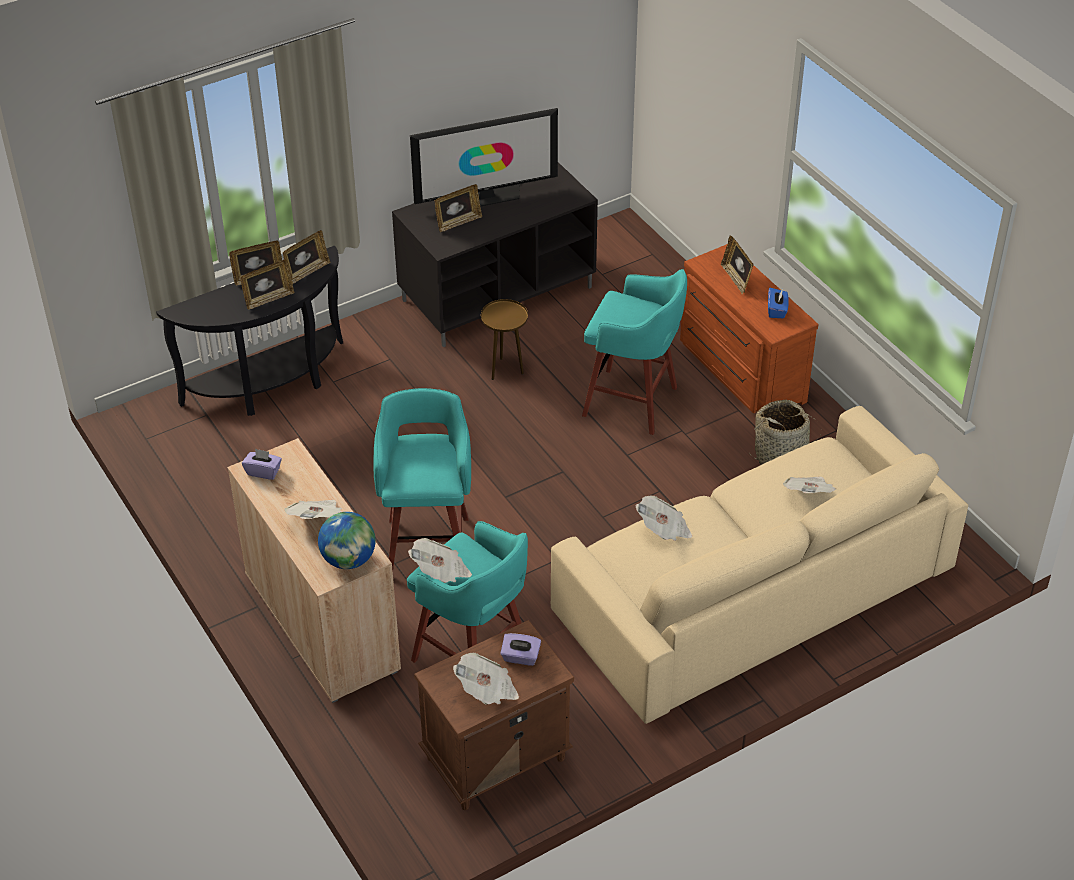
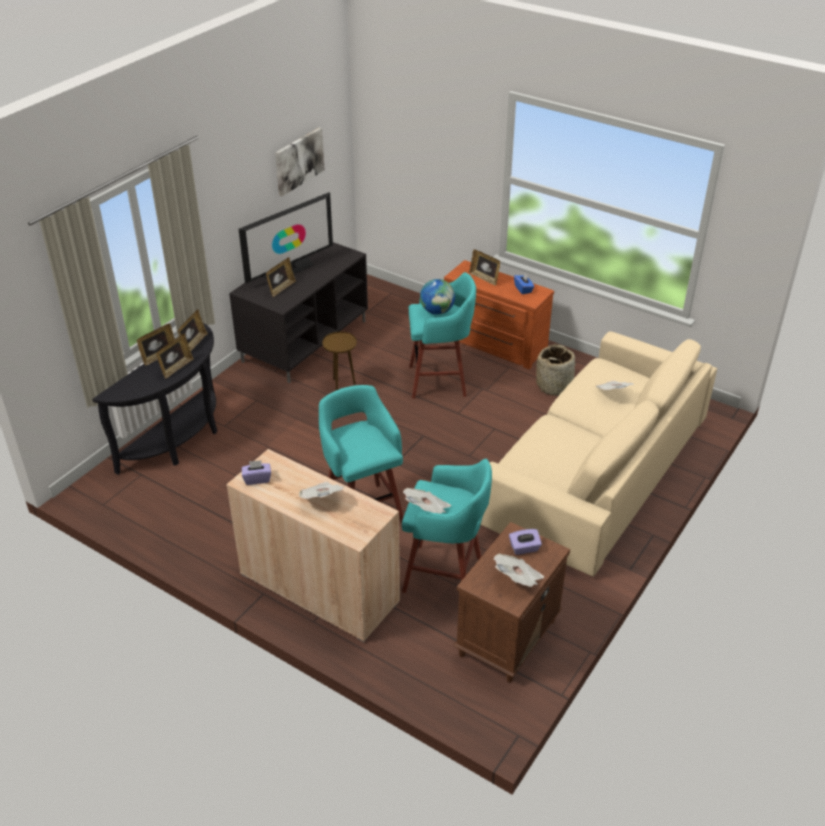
camera: 25 degrees left, 5 degrees down
(349, 559) = (365, 519): globe -> globe (437, 311)
(532, 55) = (299, 161): none -> picture
(664, 530) = (539, 441): newspaper -> none

